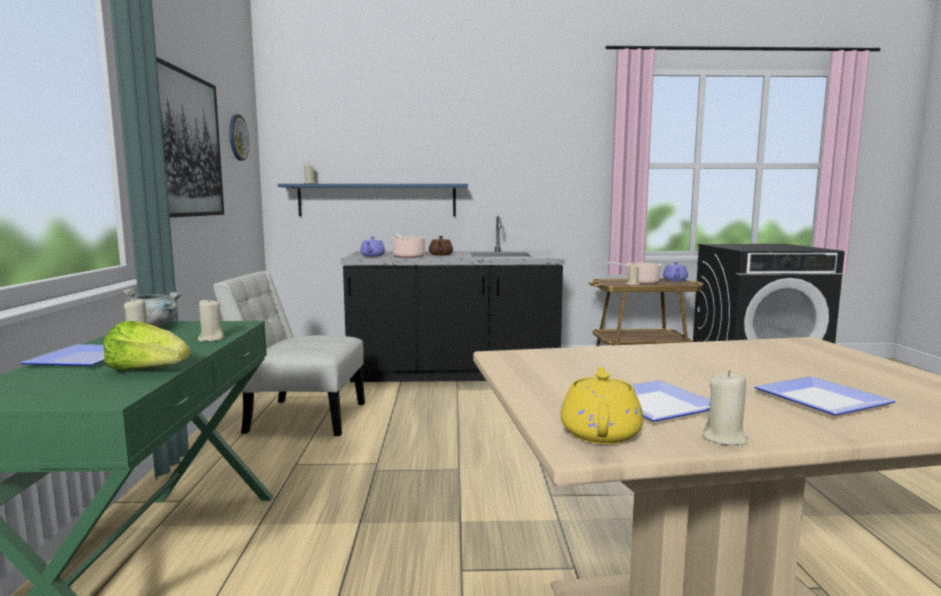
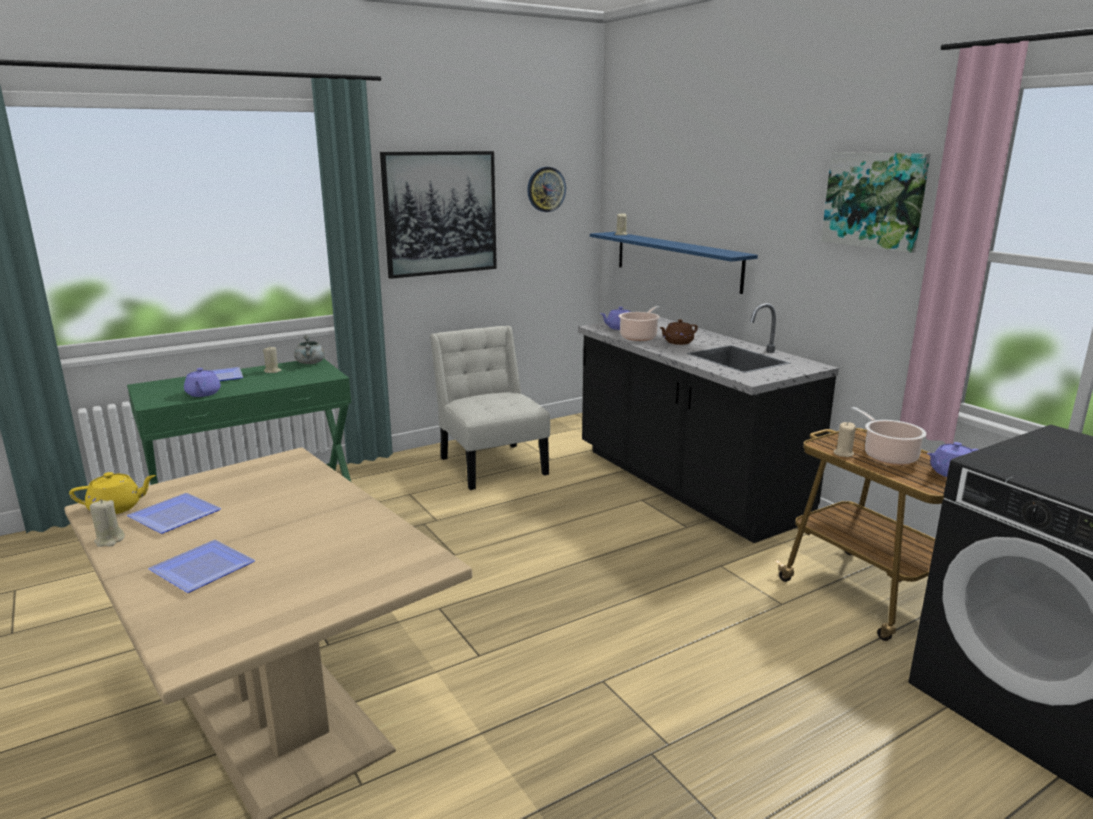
camera: 60 degrees right, 10 degrees up
(147, 370) = (203, 394): lettuce -> purple teapot
(211, 339) = (282, 383): beige candle -> none
(560, 139) = (874, 200): none -> picture

